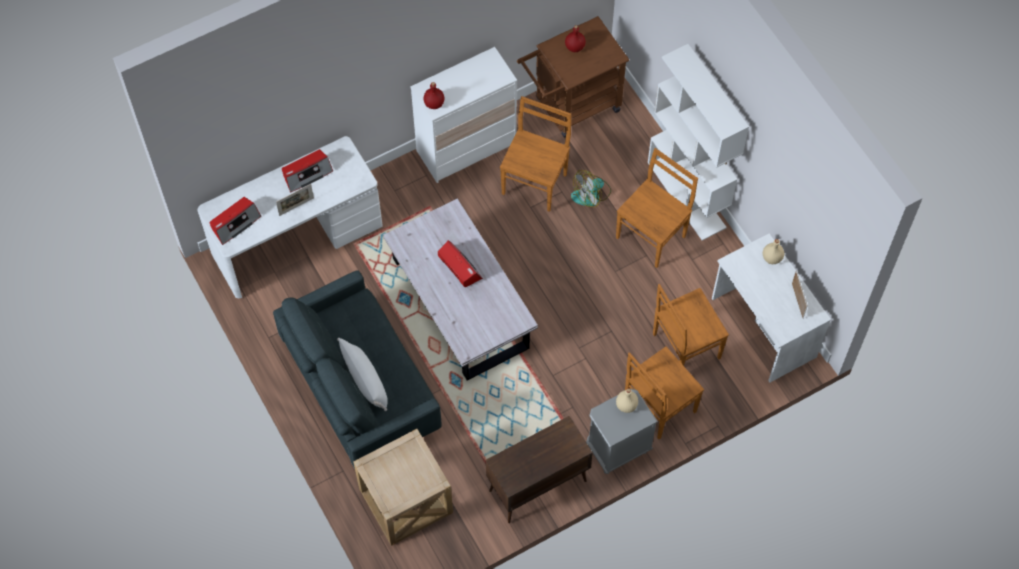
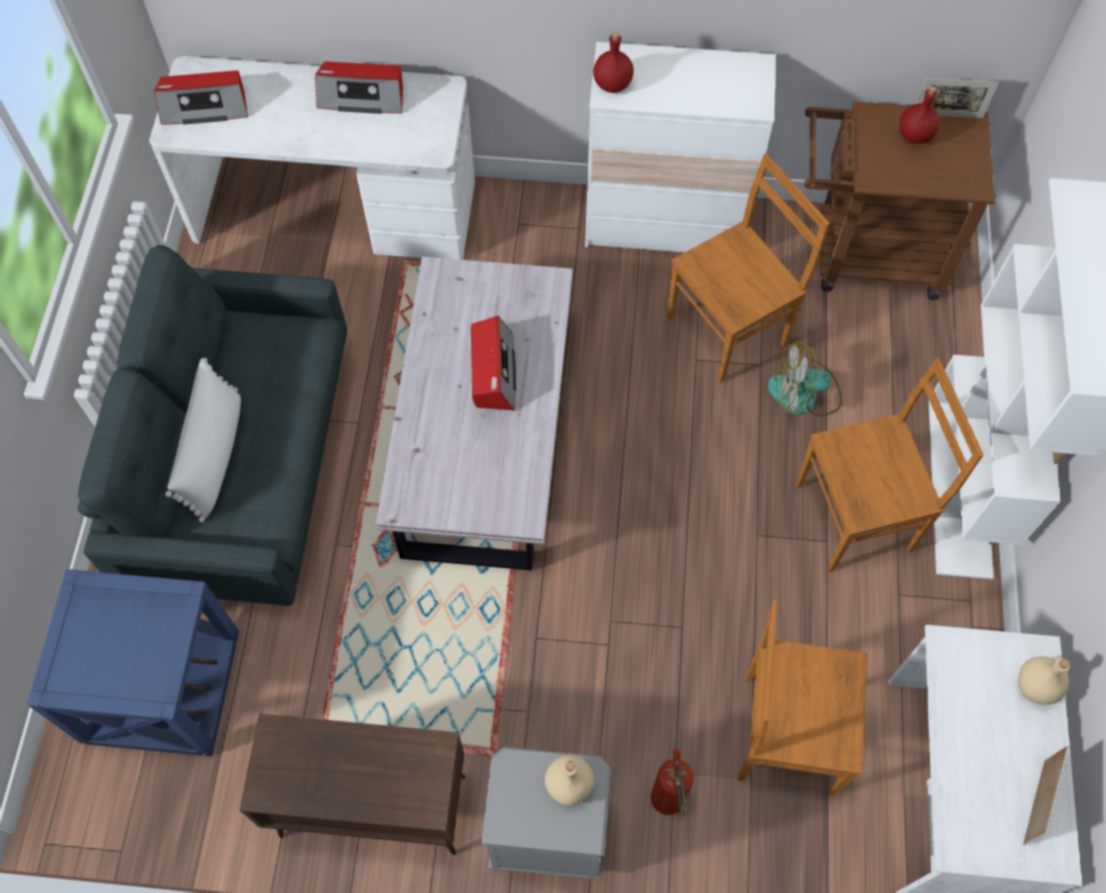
camera: 35 degrees right, 0 degrees up
(296, 206) = (308, 132): picture frame -> picture frame (947, 116)
(405, 500) = (161, 686): beige side table -> blue side table
(658, 406) = (668, 807): brown chair -> fire extinguisher

